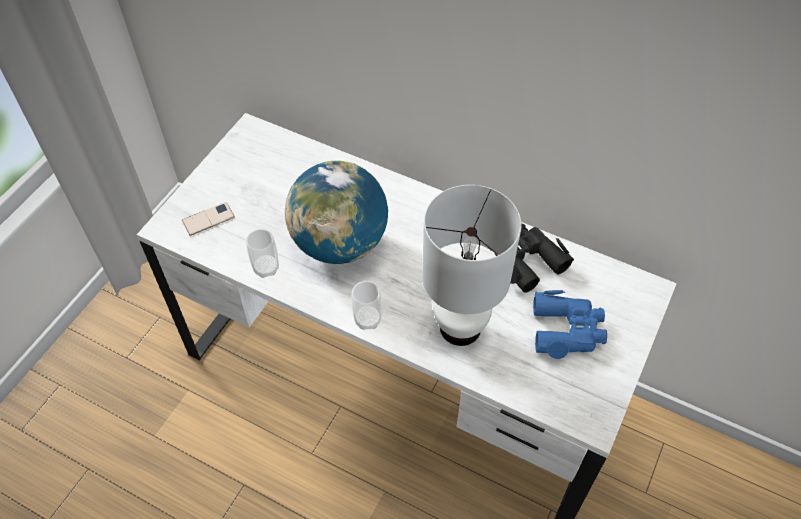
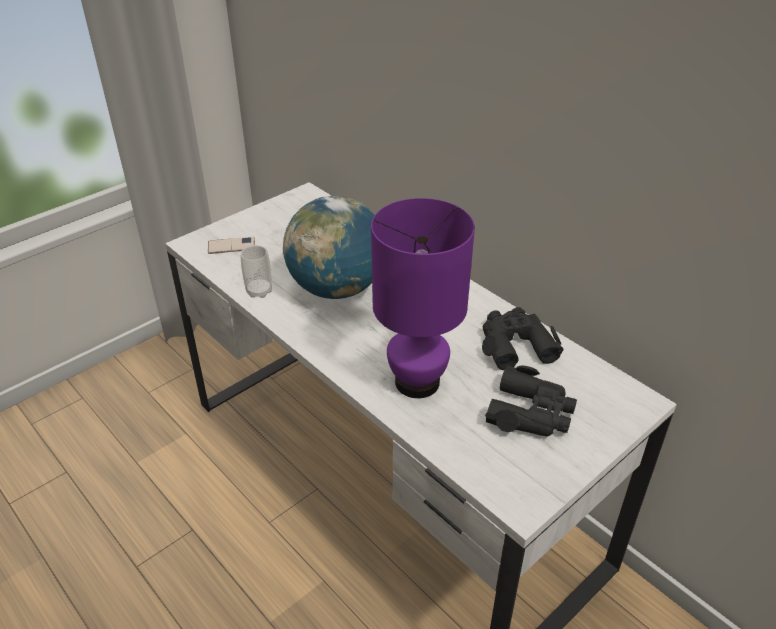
camera: 20 degrees right, 15 degrees down
(367, 319) = (329, 352): cup -> none
(461, 327) = (418, 382): white table lamp -> purple table lamp
(567, 329) = (531, 413): blue binoculars -> black binoculars

